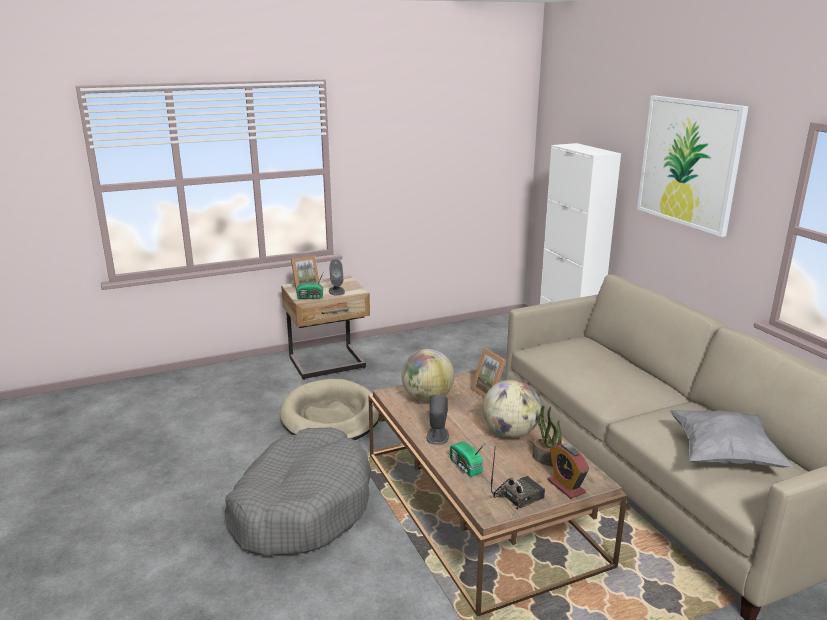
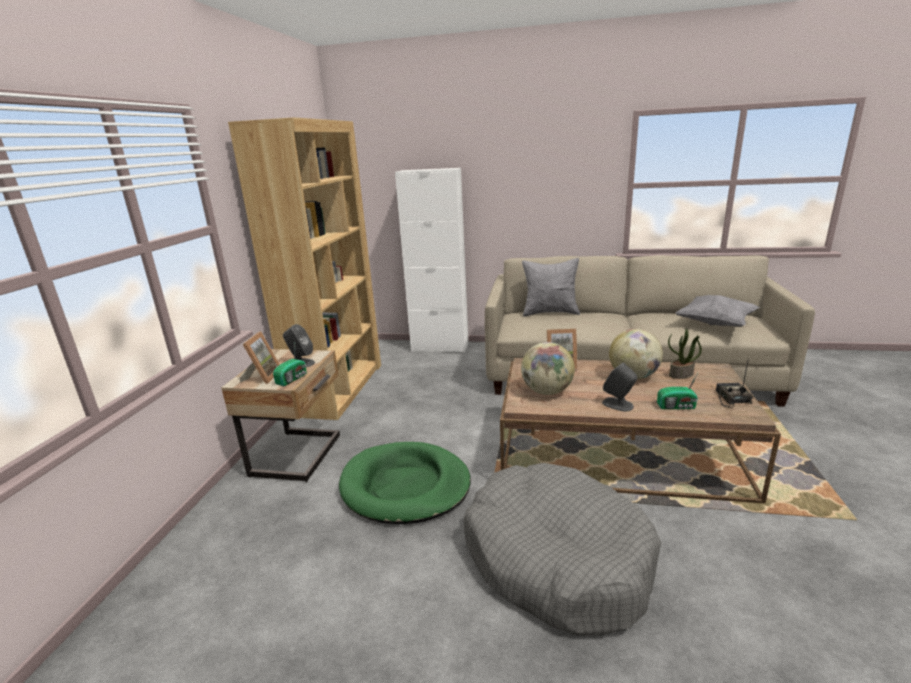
camera: 55 degrees left, 0 degrees up
(330, 417) = (405, 486): beige dog bed -> green dog bed
(430, 339) = (339, 388): none -> brown bookcase
(566, 486) = (723, 379): alarm clock -> none
(608, 353) = (550, 312): none -> grey pillow
(689, 163) = (531, 161): picture -> none

